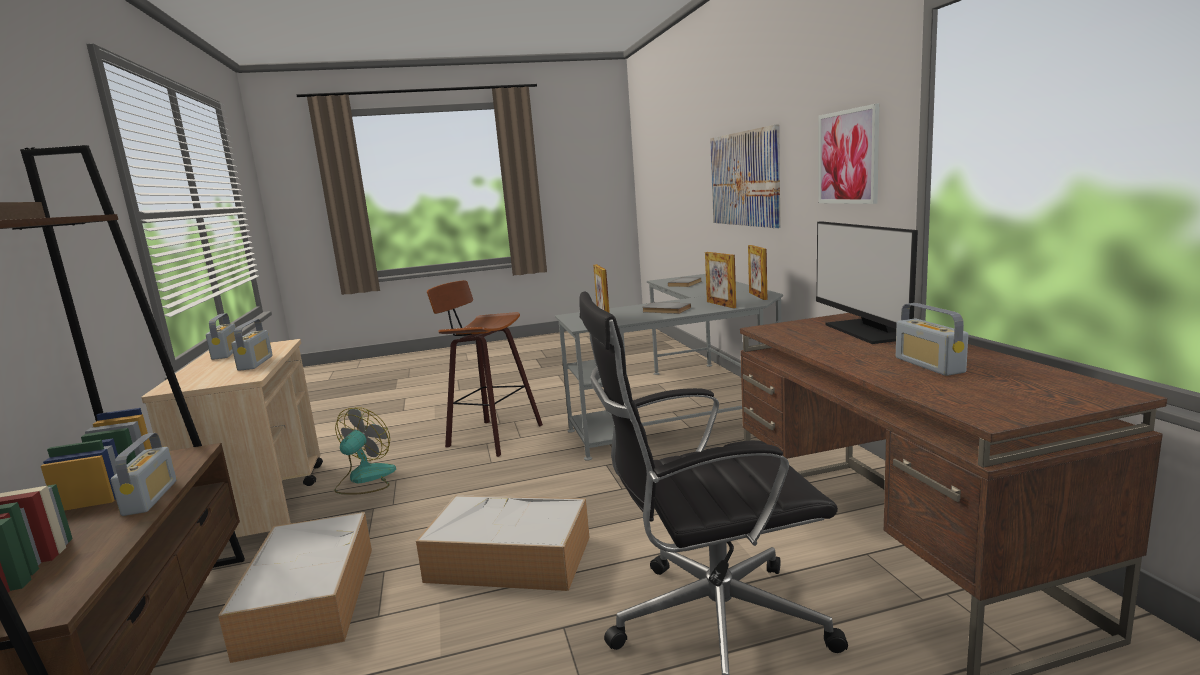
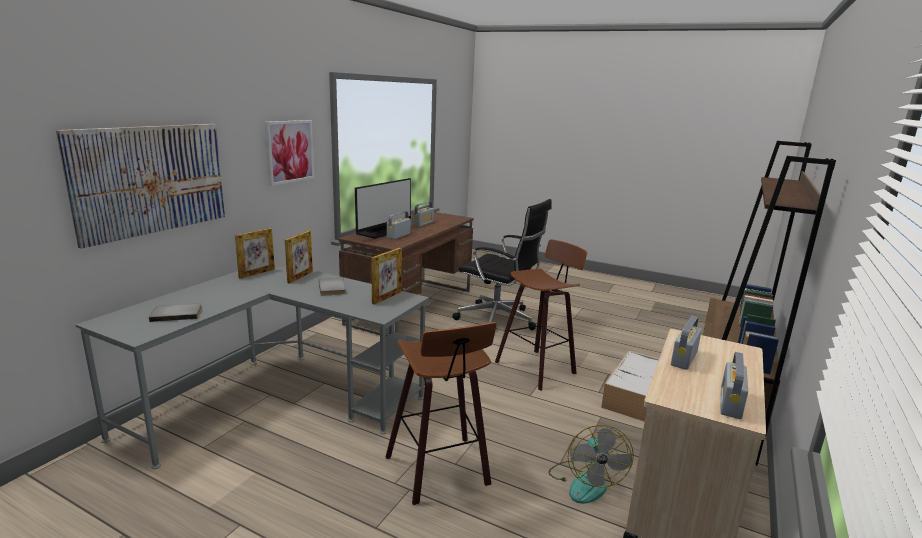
camera: 140 degrees left, 5 degrees up
(150, 498) = (717, 333): radio -> radio (398, 235)
(365, 479) = (585, 481): fan -> fan turned 60 degrees counterclockwise
(507, 559) = (537, 367): storage box -> stool

